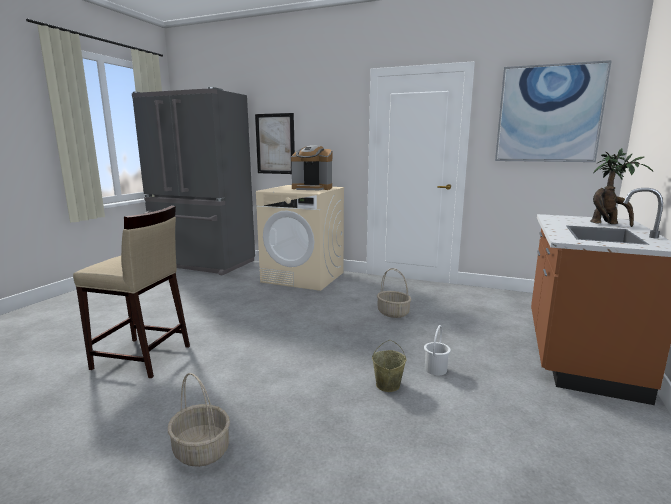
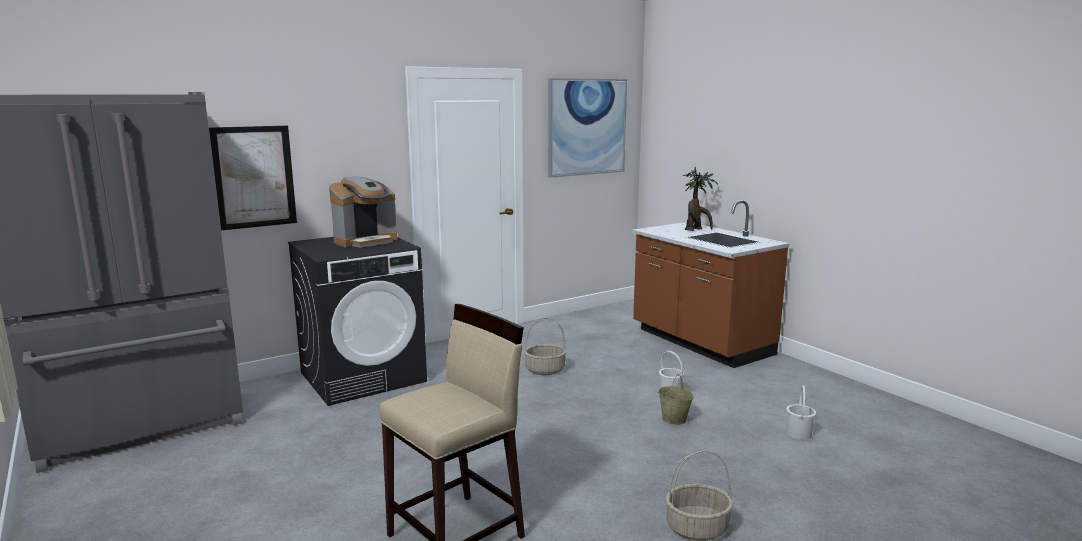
camera: 55 degrees left, 0 degrees up
(304, 277) = (363, 377): beige washing machine -> black washing machine
(464, 473) = (799, 434): none -> white bucket

